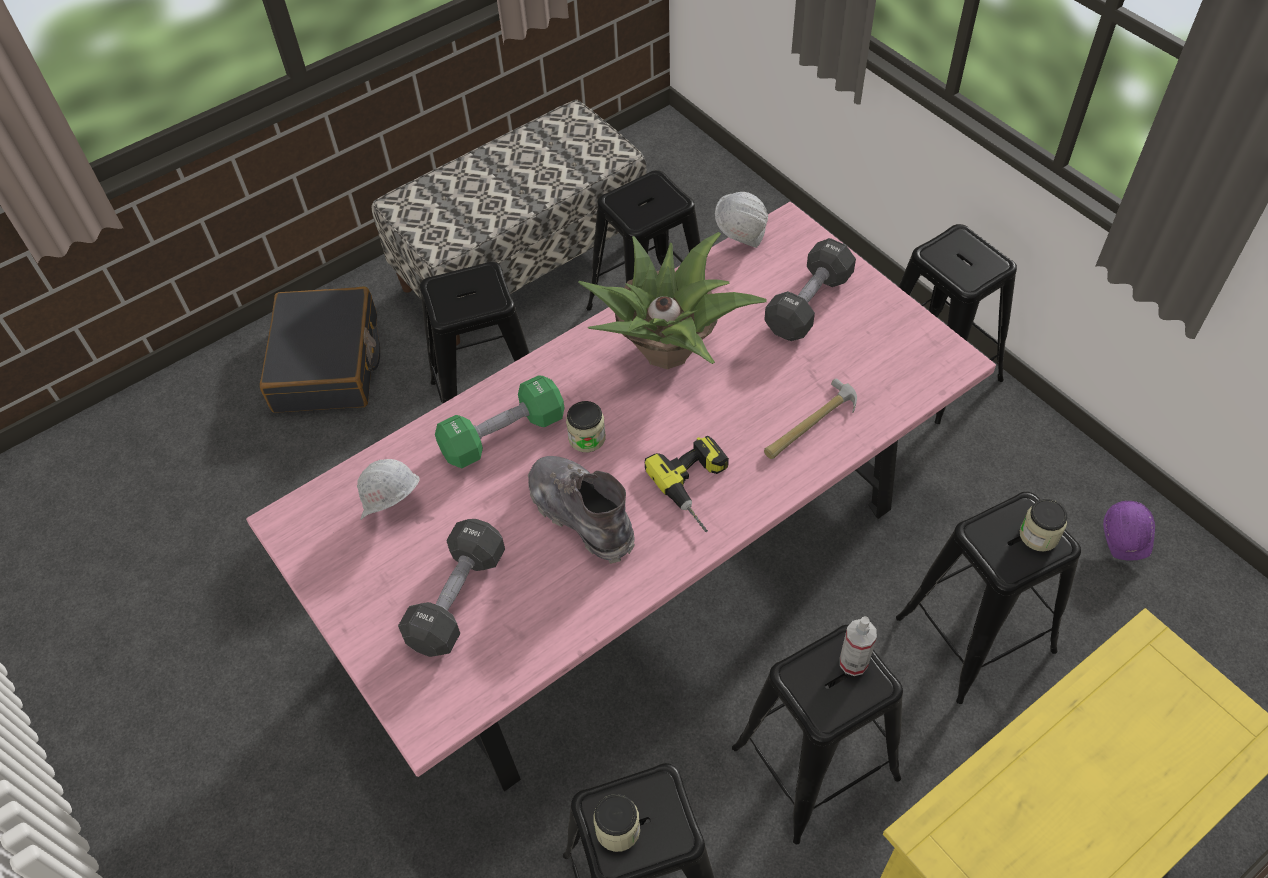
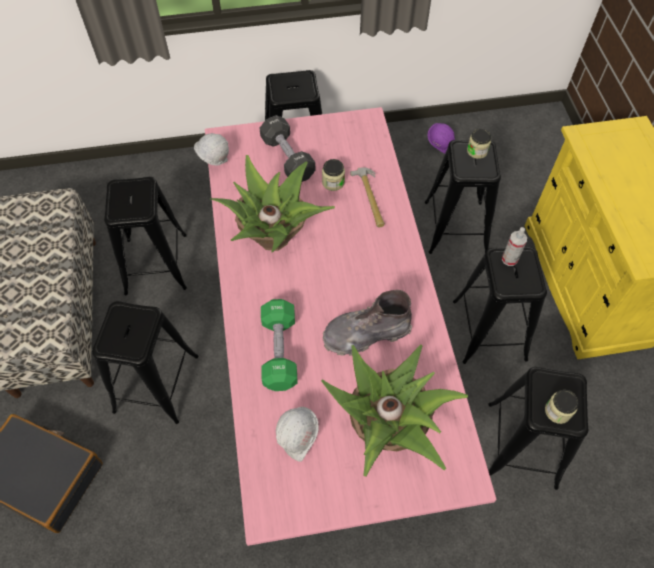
camera: 65 degrees left, 5 degrees up
(457, 598) = (388, 427): black dumbbell -> potted plant
(587, 438) = (311, 307): jar -> jar (333, 182)
(699, 488) = (381, 267): power drill -> none

